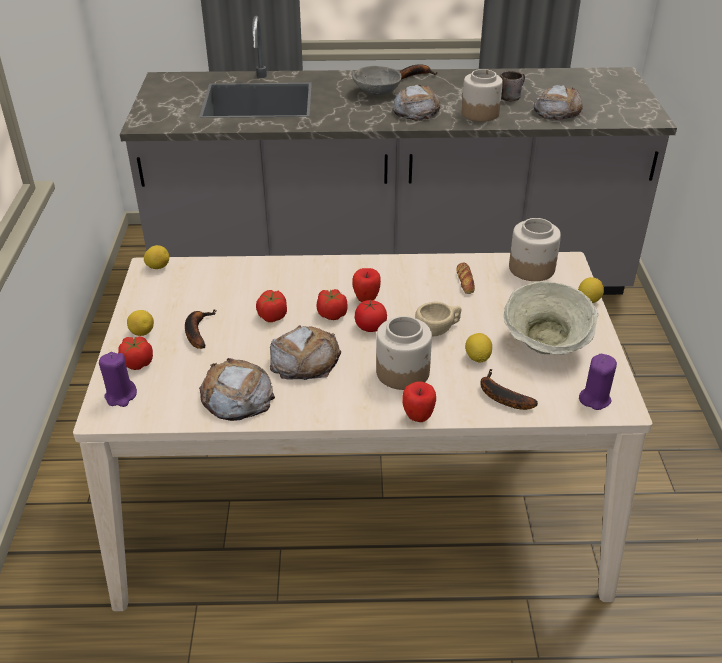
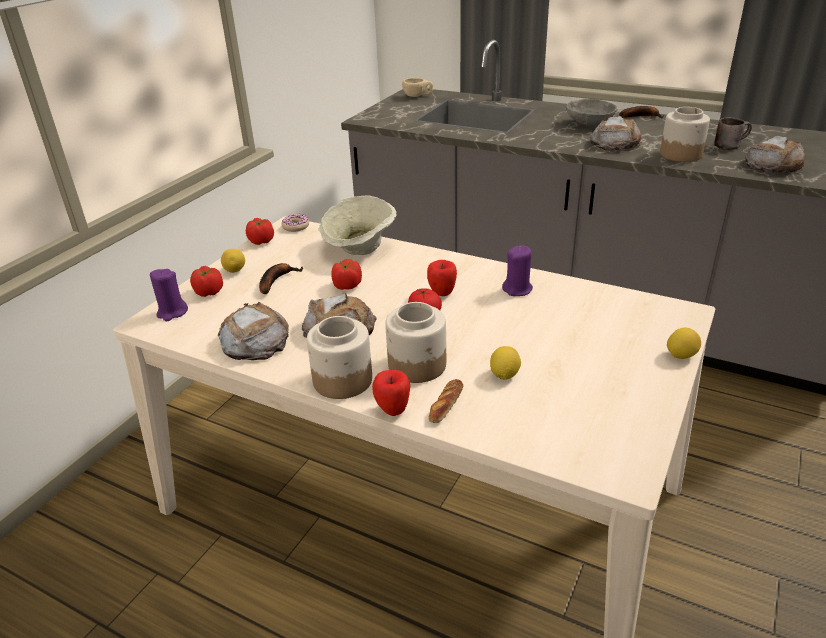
camera: 30 degrees right, 5 degrees down
(158, 267) = (295, 227): lemon -> donut
(332, 314) = (399, 297): tomato -> tomato (261, 241)
(438, 330) = (487, 338): beige cup -> beige cup (417, 96)
(465, 281) = (555, 302): bread -> bread (446, 404)
(500, 396) = (496, 419): banana -> none
(531, 268) = (638, 308): jar -> jar (341, 380)
(546, 345) = (591, 385): beige bowl -> beige bowl (358, 249)
(594, 399) = (602, 457): purple candle -> purple candle (517, 289)

